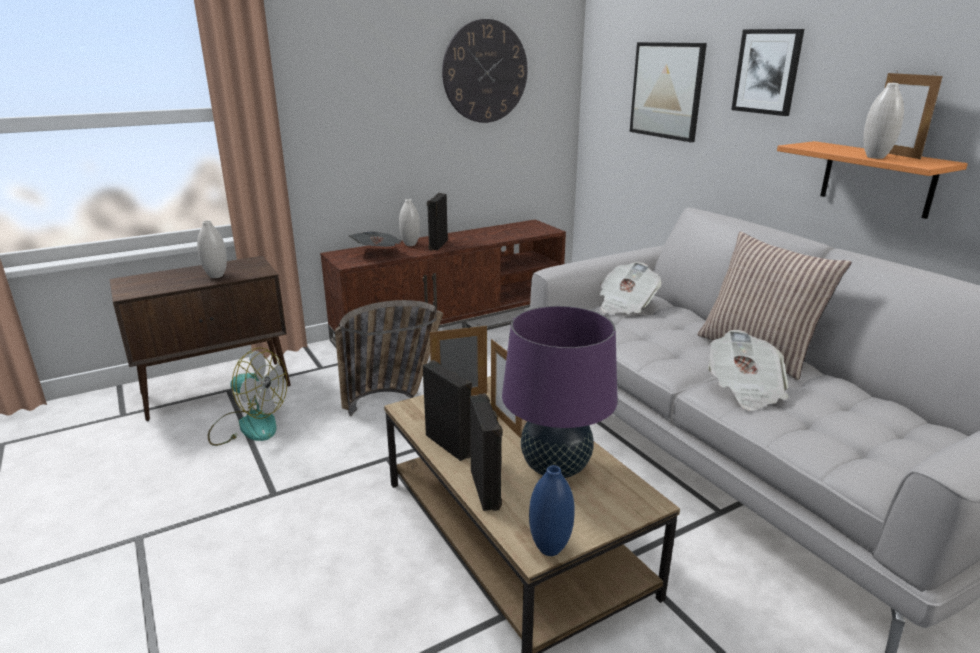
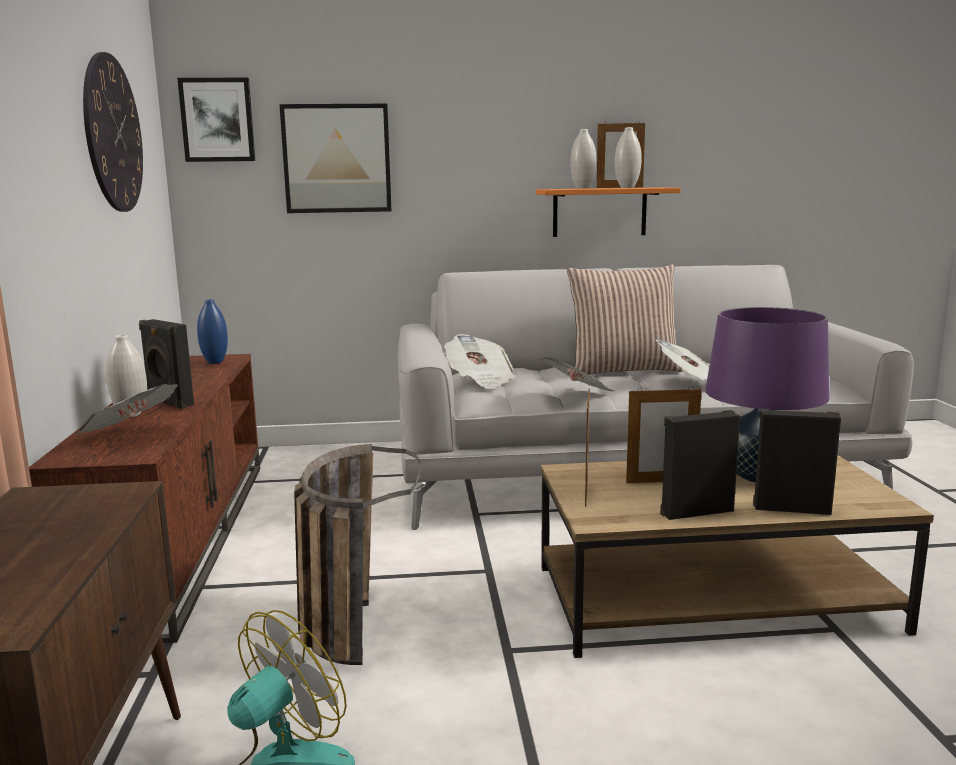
camera: 65 degrees left, 10 degrees down
(216, 276) = (68, 529): white vase -> white vase (582, 188)
(550, 548) = (891, 500): blue vase -> blue vase (215, 362)
(634, 345) = (577, 395): none -> newspaper
(767, 71) = (471, 130): picture -> picture (217, 120)

